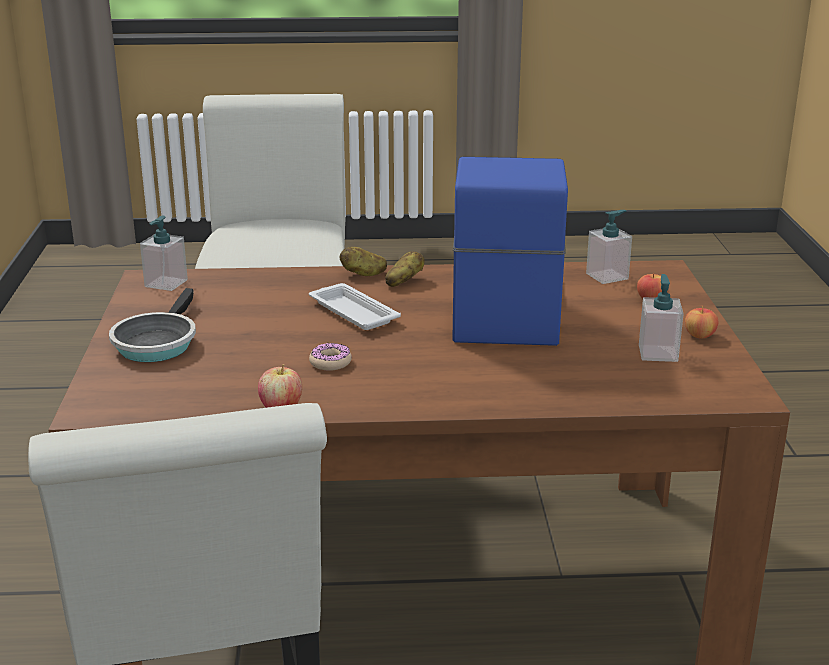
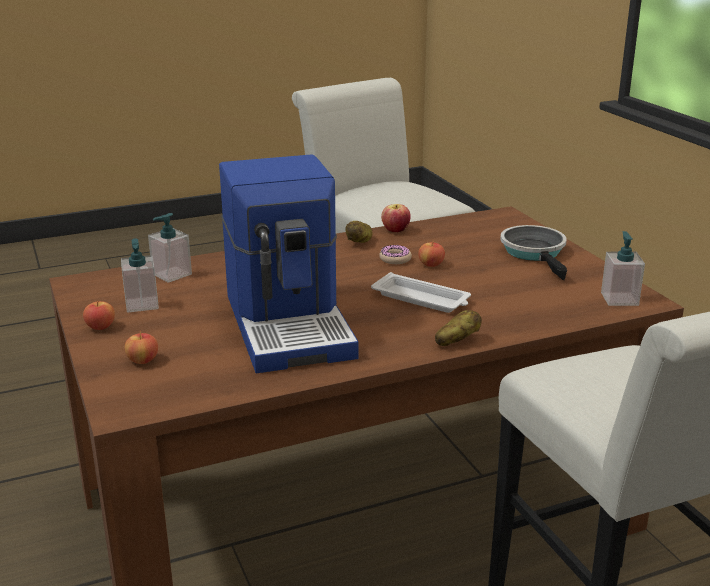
camera: 160 degrees right, 0 degrees up
(296, 348) = (431, 264): none -> apple
(404, 282) = (407, 339): potato -> potato (360, 242)
(607, 276) = (192, 385): soap dispenser -> soap dispenser (171, 274)

